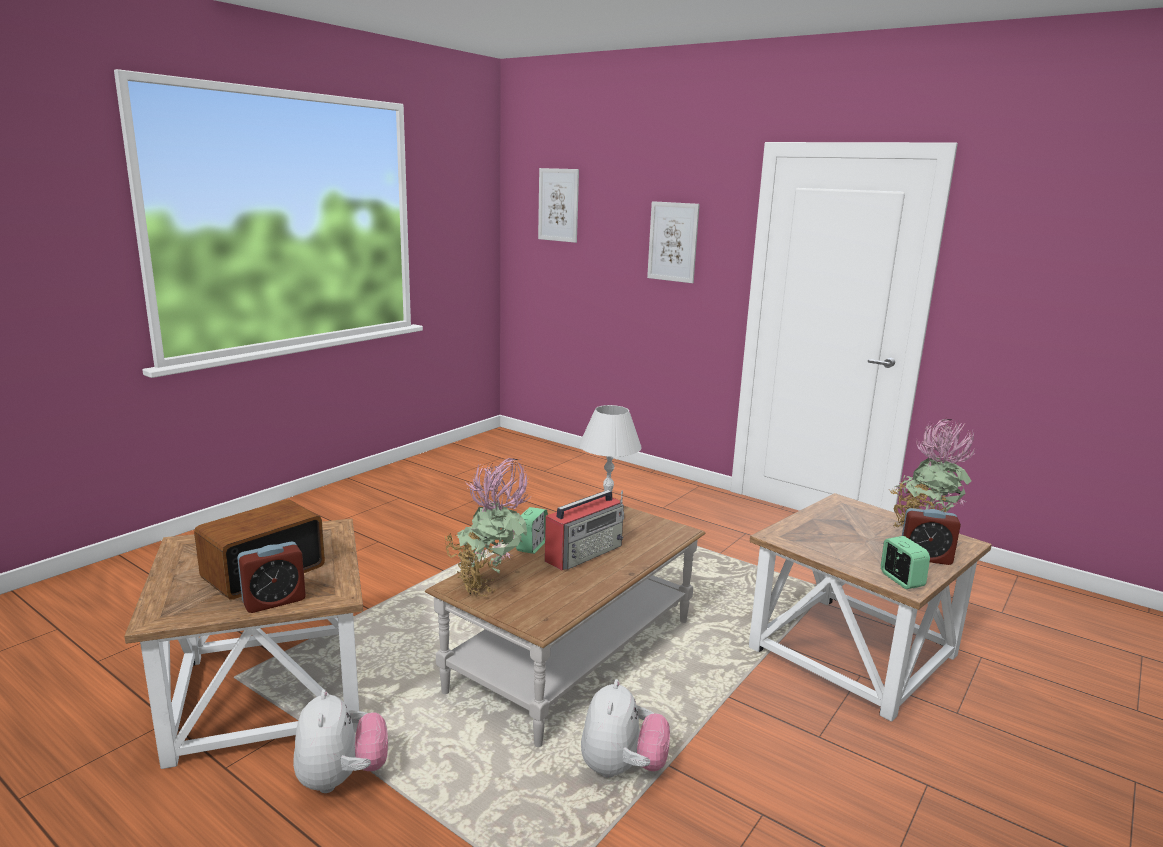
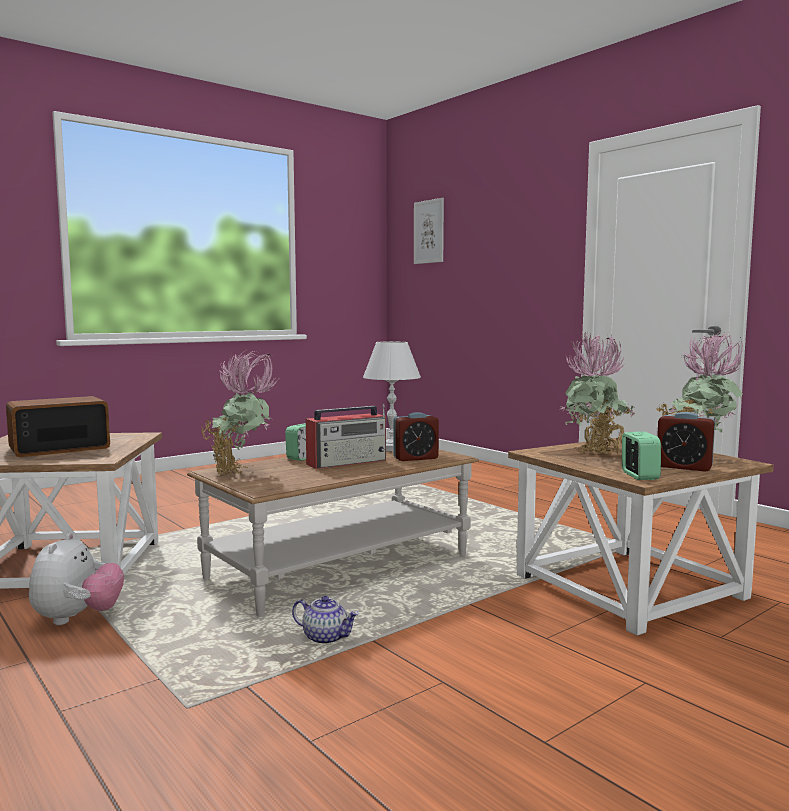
camera: 15 degrees right, 10 degrees down
(274, 601) = (48, 459): alarm clock -> alarm clock (415, 458)
(621, 768) = (326, 638): plush toy -> teapot
(673, 242) = (518, 247): picture -> none
(837, 540) = (596, 456): none -> potted plant

